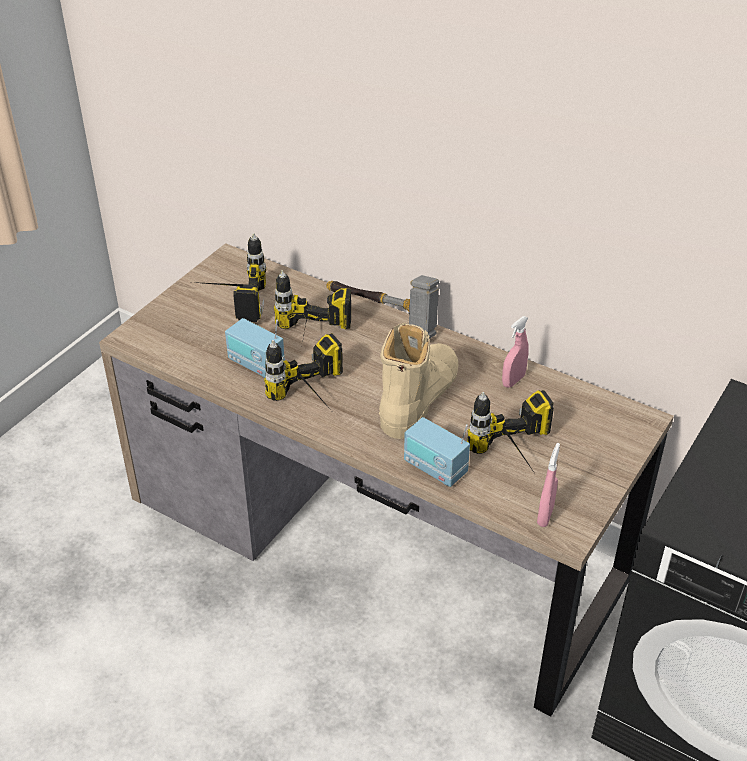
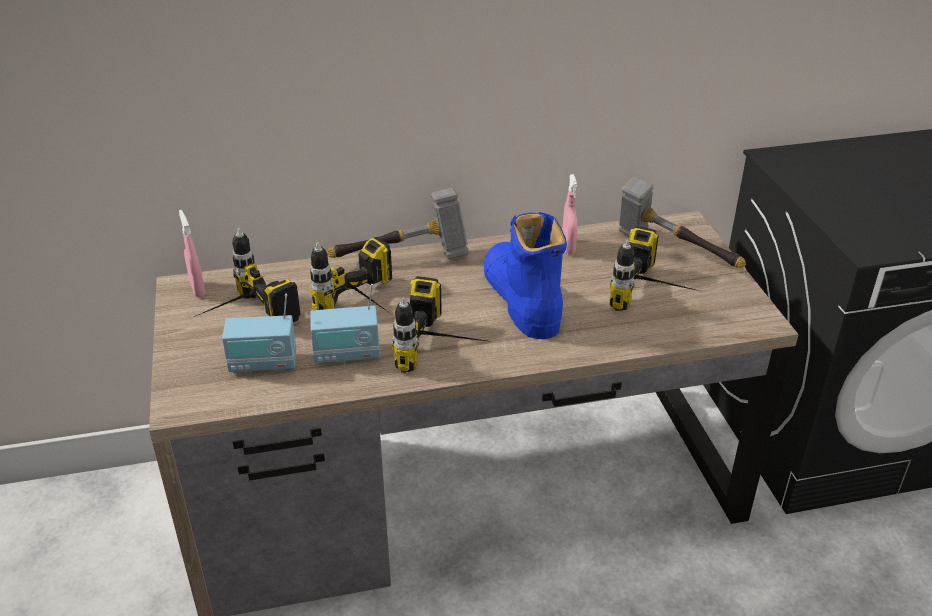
camera: 45 degrees left, 5 degrees down
(418, 398) = (521, 299): beige boot -> blue boot
(435, 468) = (613, 339): radio -> radio (263, 364)
(545, 516) = (731, 321): pink spray bottle -> pink spray bottle (197, 289)
(589, 436) = (673, 253): none -> hammer

